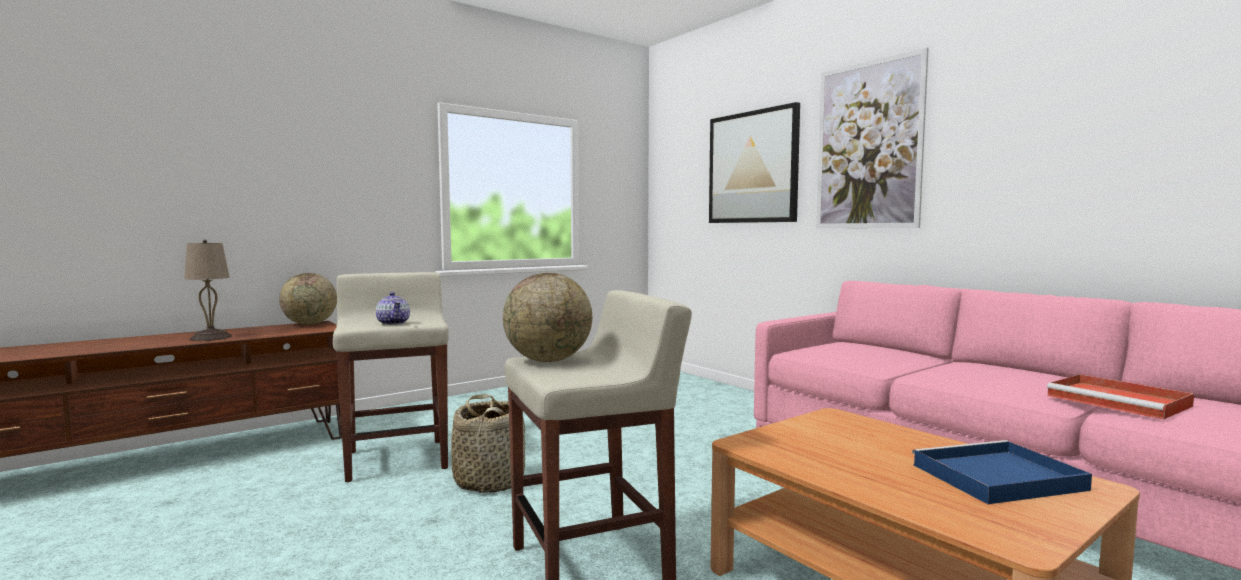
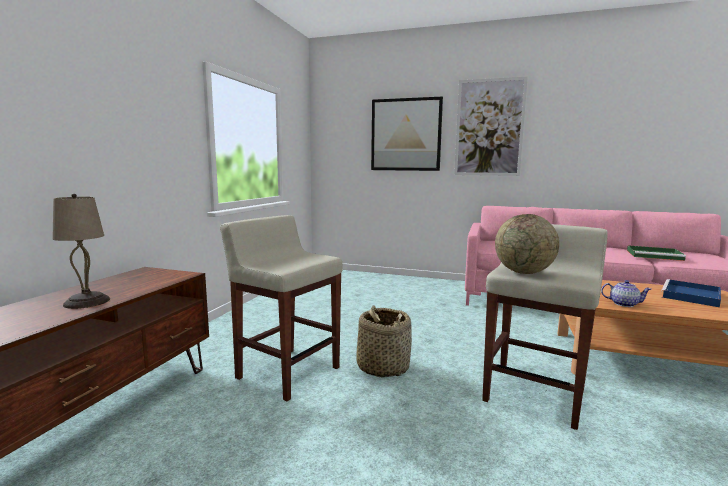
camera: 35 degrees left, 5 degrees up
(310, 324) = (142, 272): globe -> none
(393, 323) = (301, 261): teapot -> teapot (623, 304)
(1120, 401) = (655, 255): red tray -> green tray

